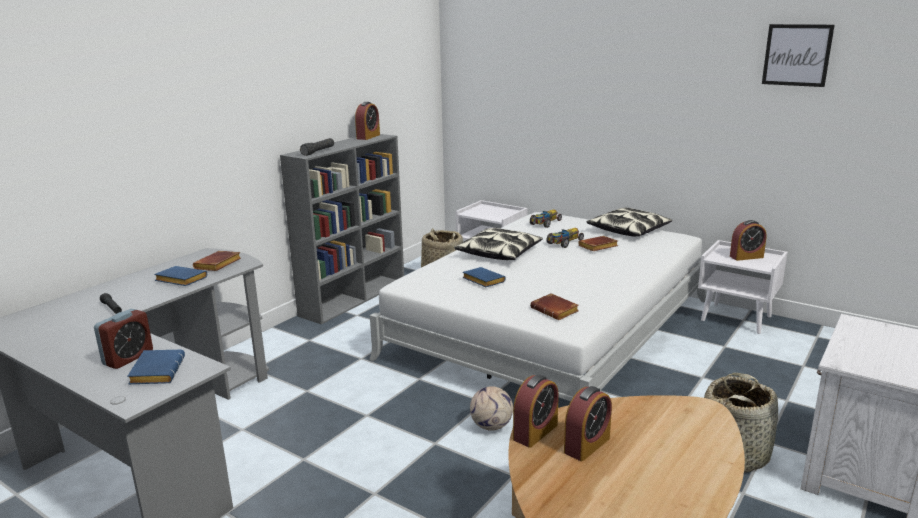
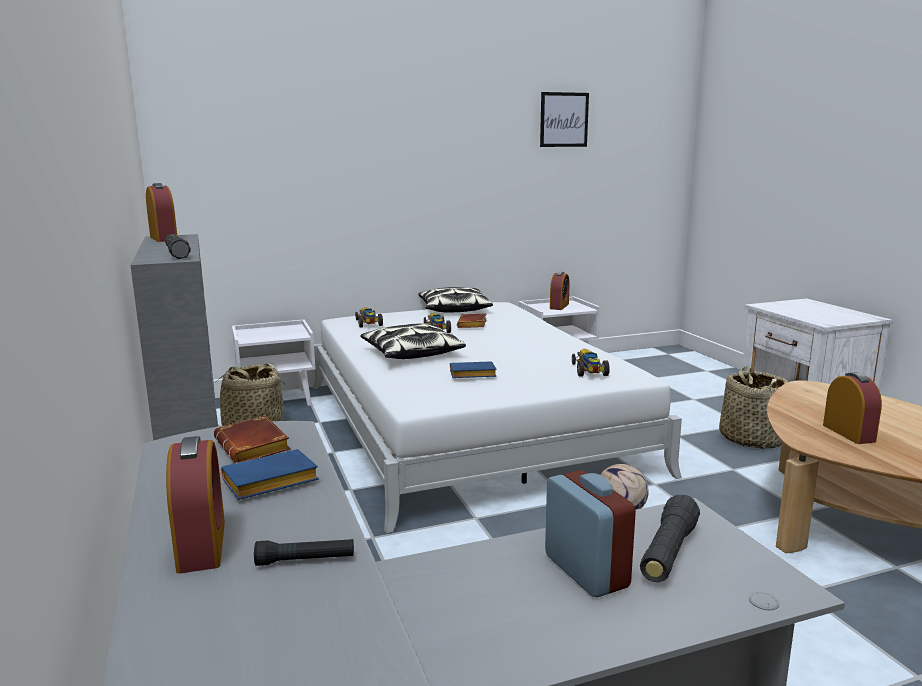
camera: 55 degrees left, 5 degrees down
(156, 371) = (668, 552): blue book -> black flashlight
(535, 432) = (814, 444): alarm clock -> alarm clock (201, 545)
(556, 311) = (589, 371): brown book -> toy car

